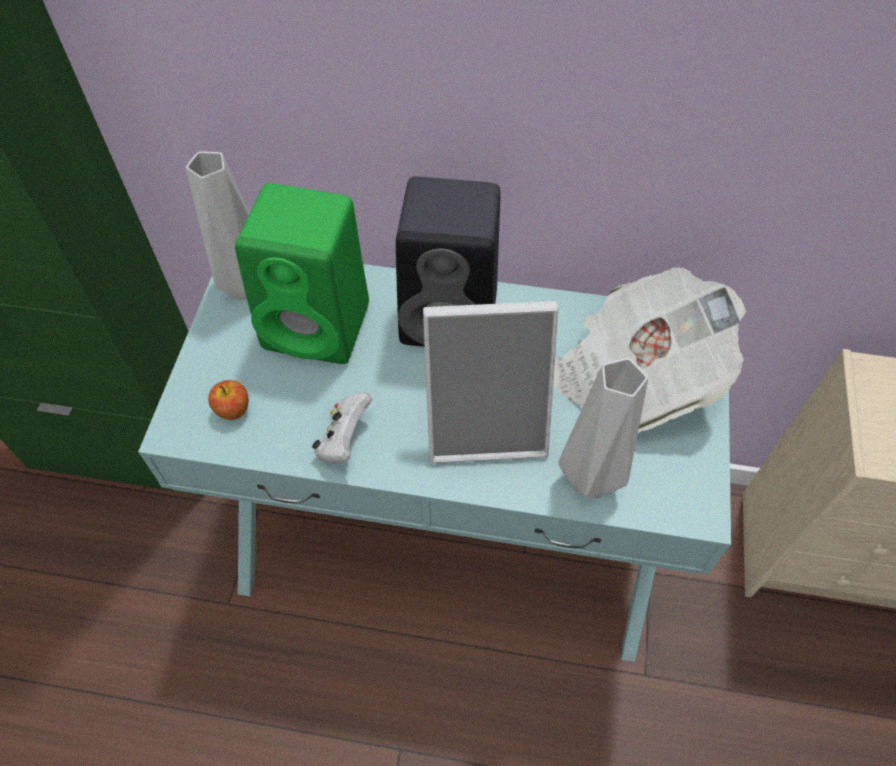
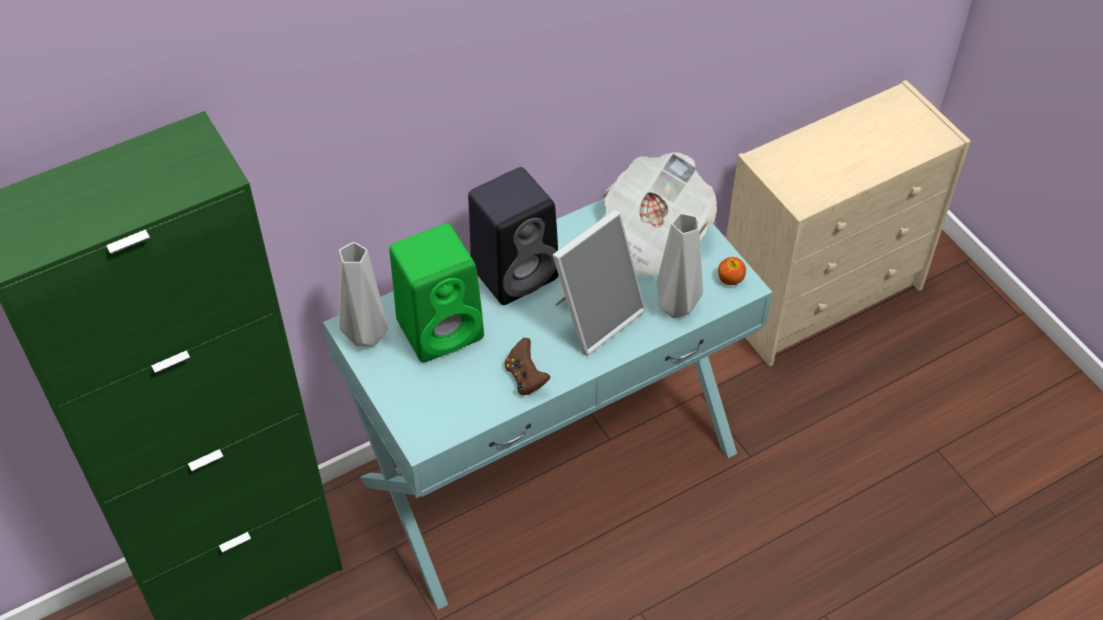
camera: 40 degrees left, 5 degrees down
(233, 409) = (442, 407): apple -> apple (730, 279)
(344, 439) = (525, 378): white game controller -> brown game controller

